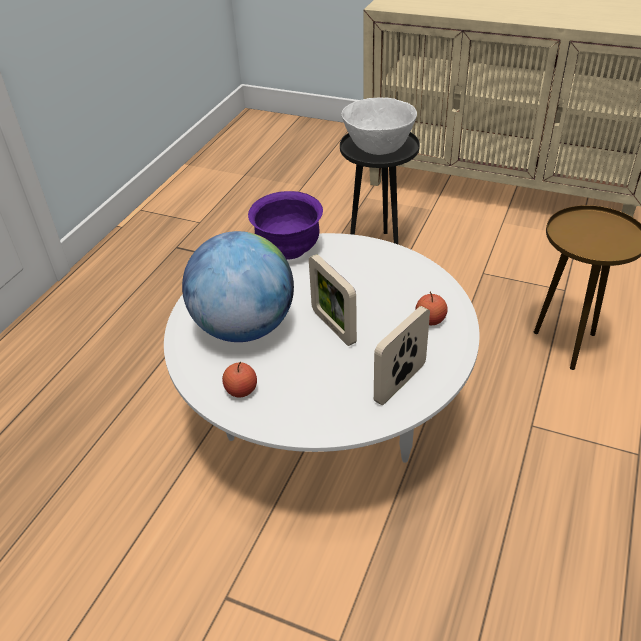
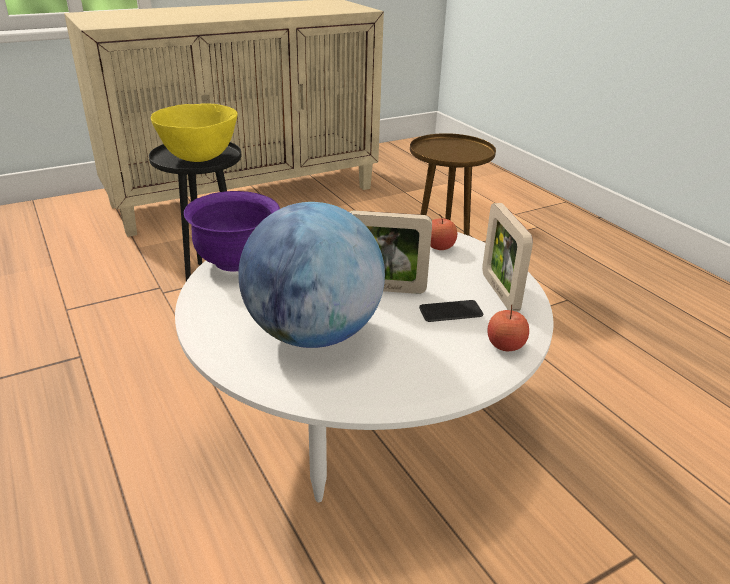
camera: 55 degrees left, 10 degrees down
(241, 390) = (407, 376): apple -> apple (505, 345)
(340, 372) = (450, 312): none -> phone
(379, 149) = (199, 158): white bowl -> yellow bowl

